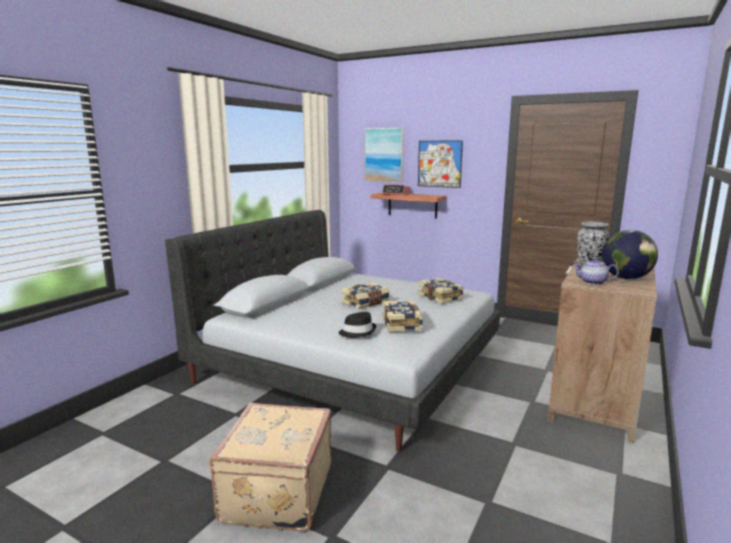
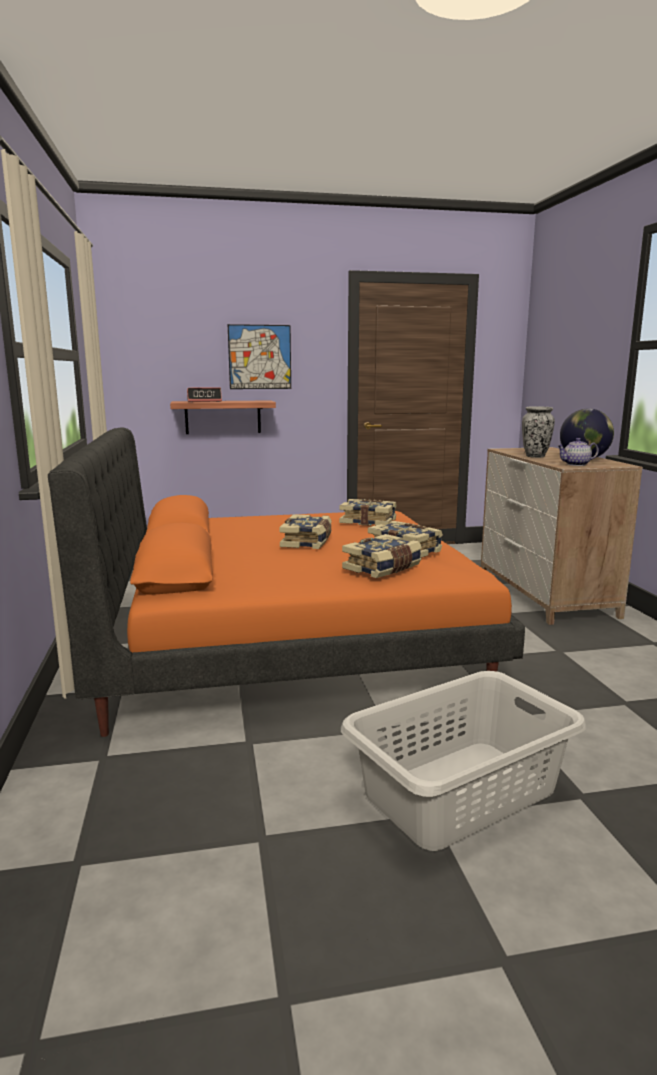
camera: 40 degrees left, 0 degrees up
(275, 493) = (461, 792): beige suitcase -> grey laundry basket
(351, 363) = (284, 636): grey bed -> orange bed
(357, 332) = (383, 568): black hat -> book
(384, 155) = (172, 345): picture -> none

